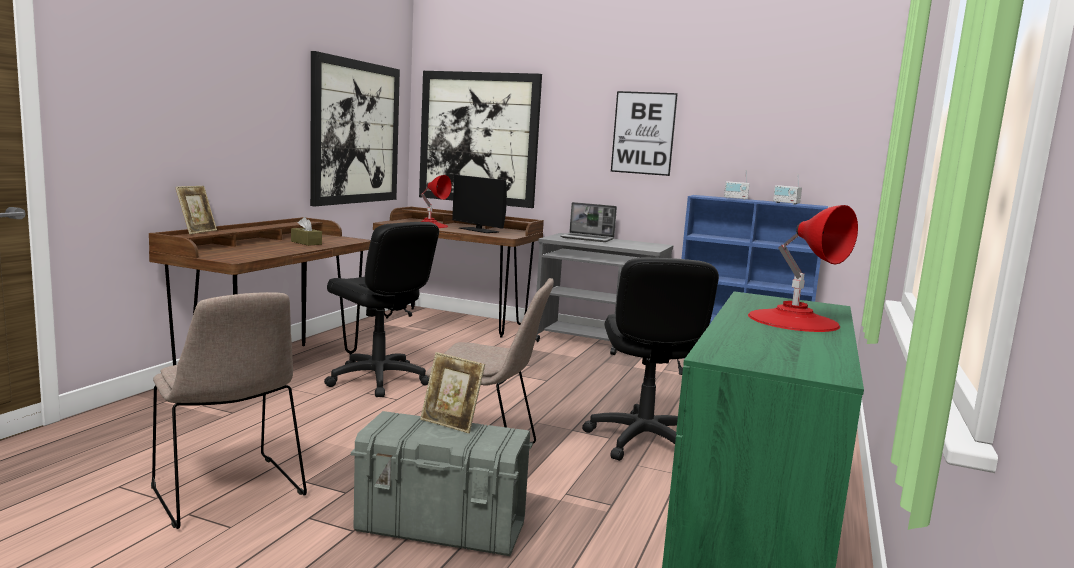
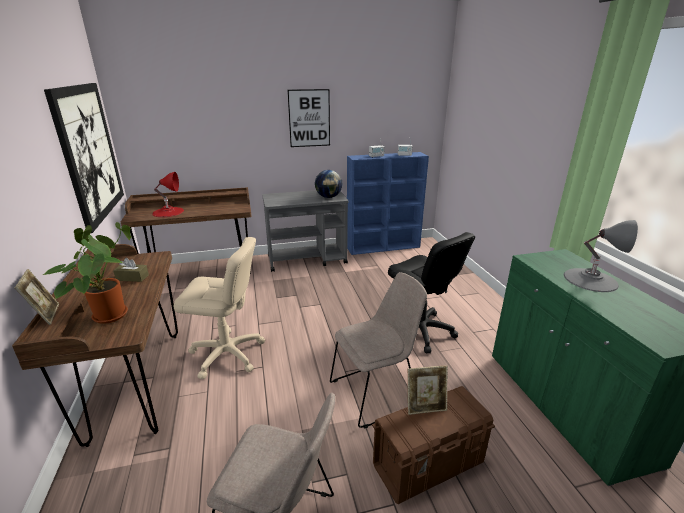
camera: 35 degrees left, 15 degrees up
(247, 250) = (109, 314): none -> potted plant
(378, 380) = (227, 354): black office chair -> beige office chair
(442, 527) = (428, 464): grey storage box -> brown storage box
(478, 138) = (180, 133): picture -> none
(478, 230) = (210, 207): monitor -> none
(588, 239) = (290, 197): laptop -> none
(639, 246) = (328, 197): none -> globe
(793, 320) = (590, 279): red table lamp -> grey table lamp

